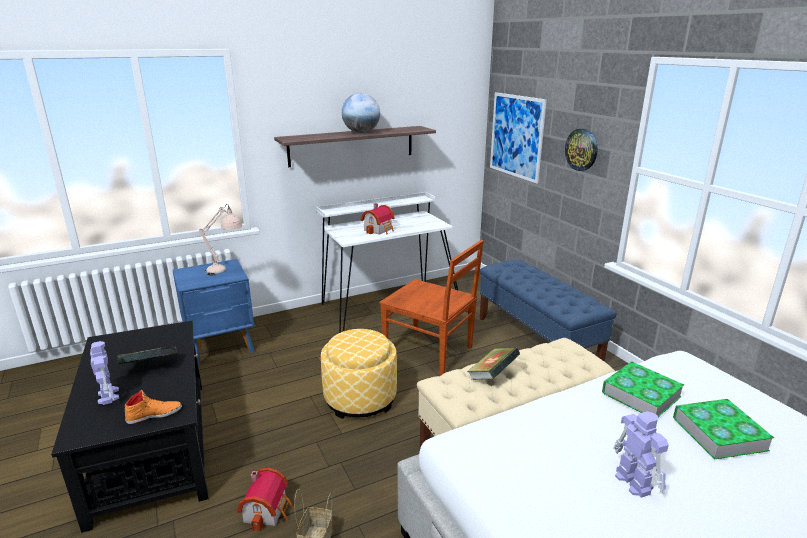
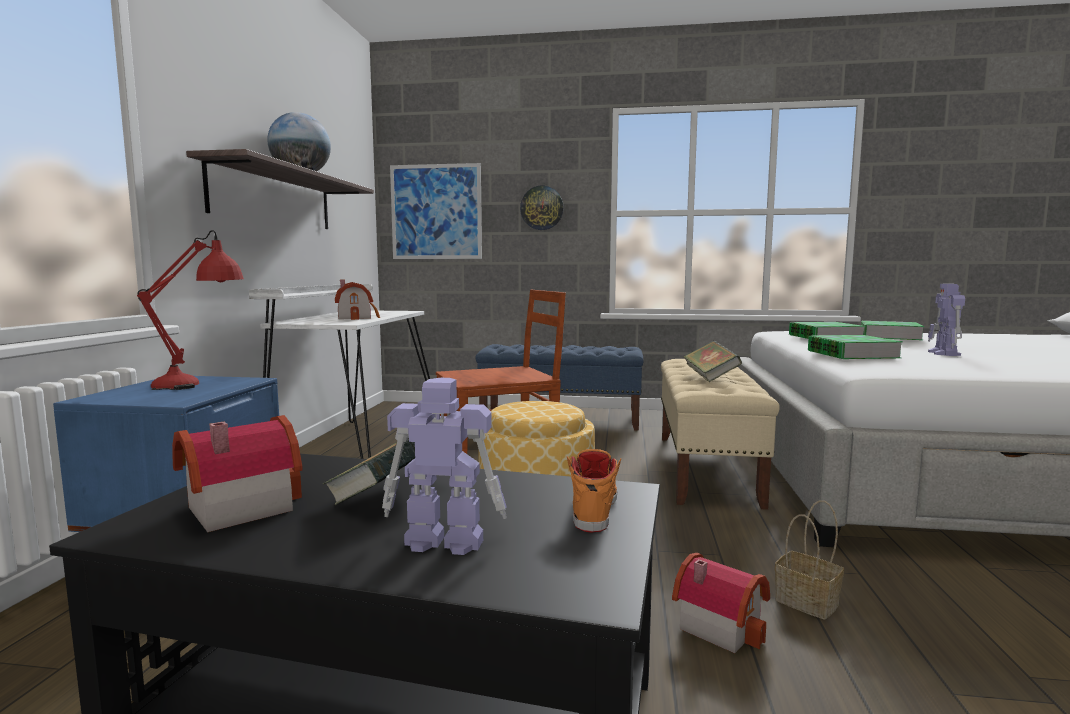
camera: 55 degrees left, 15 degrees down
(126, 346) = (235, 507): none -> toy house
(225, 270) = (201, 382): beige table lamp -> red table lamp
(536, 424) = (852, 354): none -> book
(633, 481) = (944, 353): toy robot -> toy robot turned 90 degrees counterclockwise

